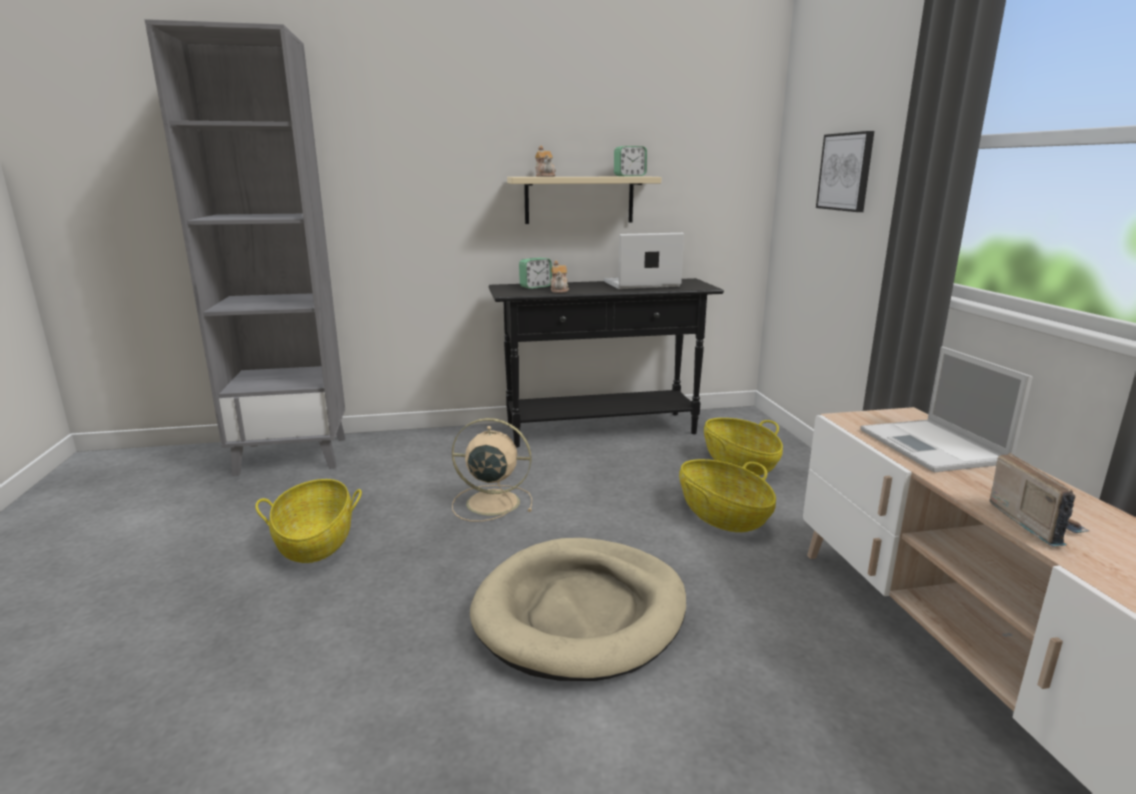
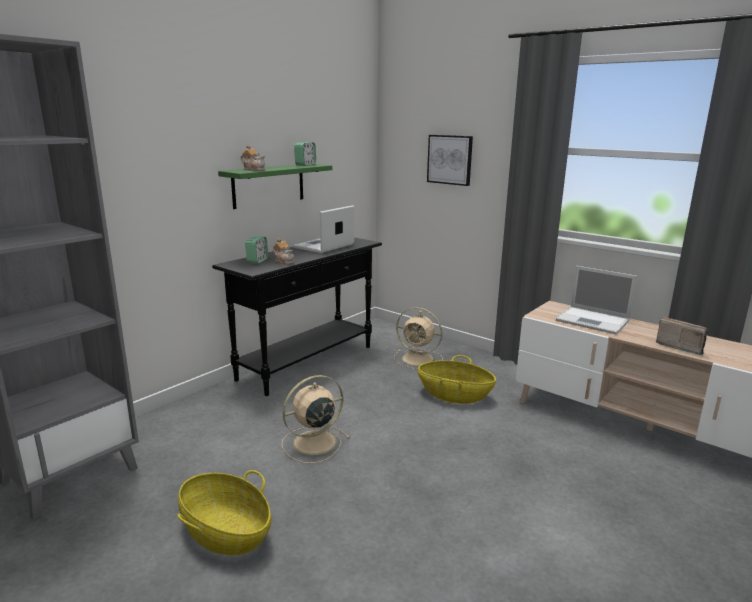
camera: 40 degrees left, 0 degrees up
(579, 200) = (268, 185): beige shelf -> green shelf
(581, 612) = (469, 486): beige dog bed -> none
(739, 463) = (419, 359): basket -> beige fan

